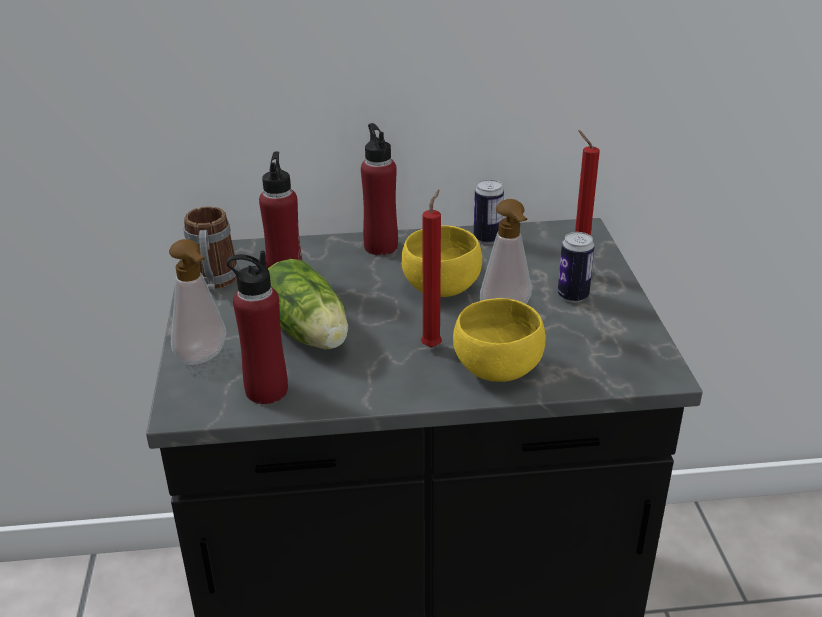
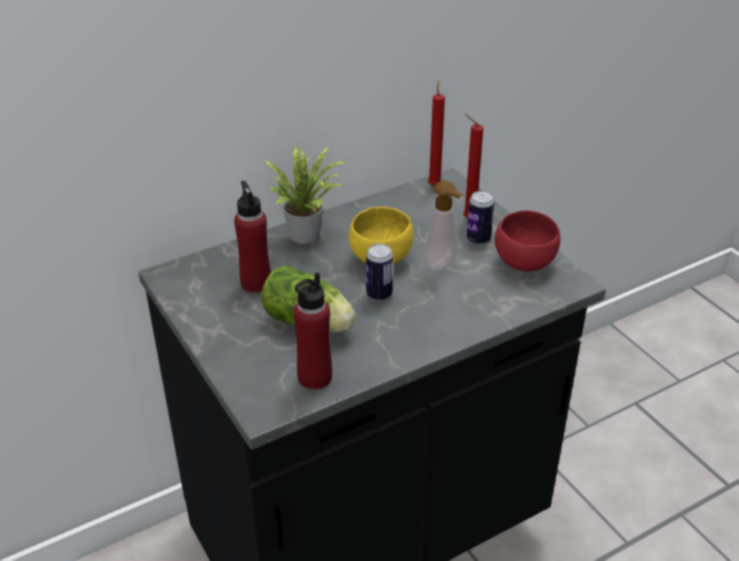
camera: 25 degrees left, 5 degrees up
(204, 359) = (245, 366): soap dispenser -> none
(213, 282) = (196, 300): mug -> none
(381, 246) = (308, 233): red bottle -> potted plant
(433, 345) = (408, 306): red candle -> red candle (434, 185)
(487, 239) = (384, 206): can -> can (379, 294)
(494, 370) = (465, 313): yellow bowl -> none
(614, 336) = (526, 263): none -> red bowl

